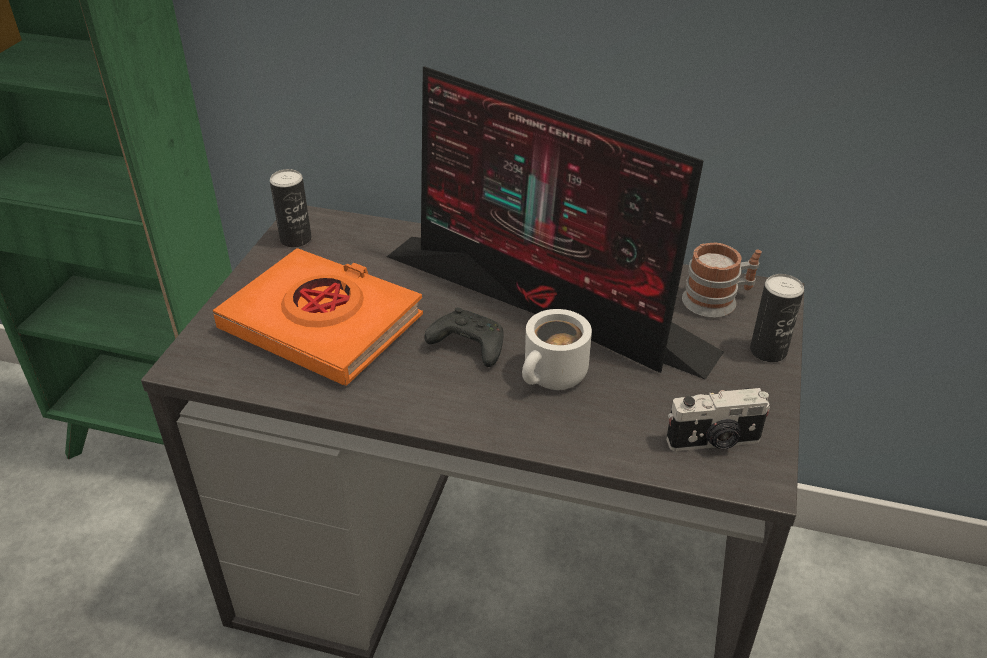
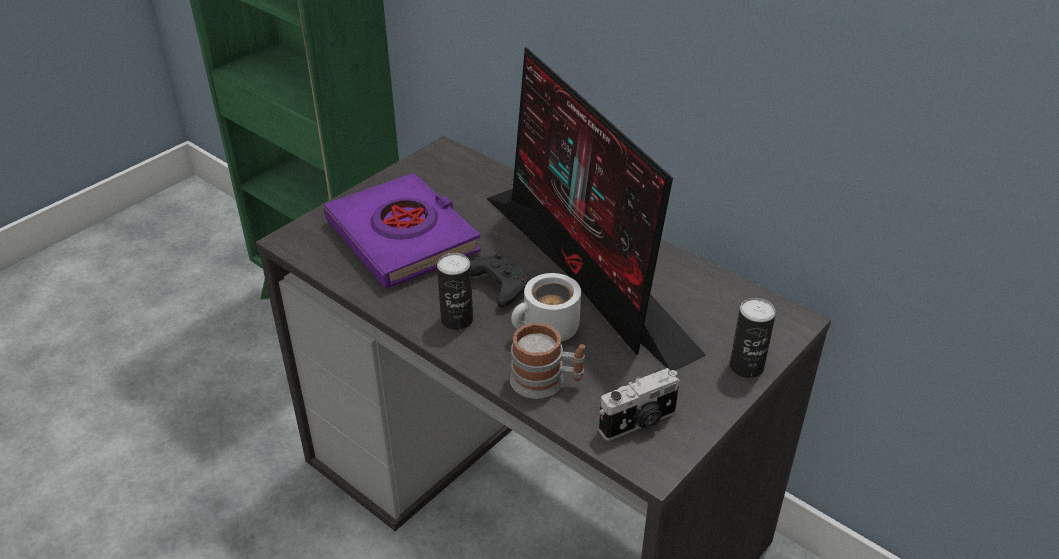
camera: 25 degrees right, 0 degrees up
(296, 239) = (427, 166): can -> can (457, 320)
(322, 324) = (403, 237): orange book -> purple book
(714, 442) = (639, 423): camera -> camera turned 45 degrees counterclockwise
(717, 300) = (736, 311): mug -> mug (546, 381)

